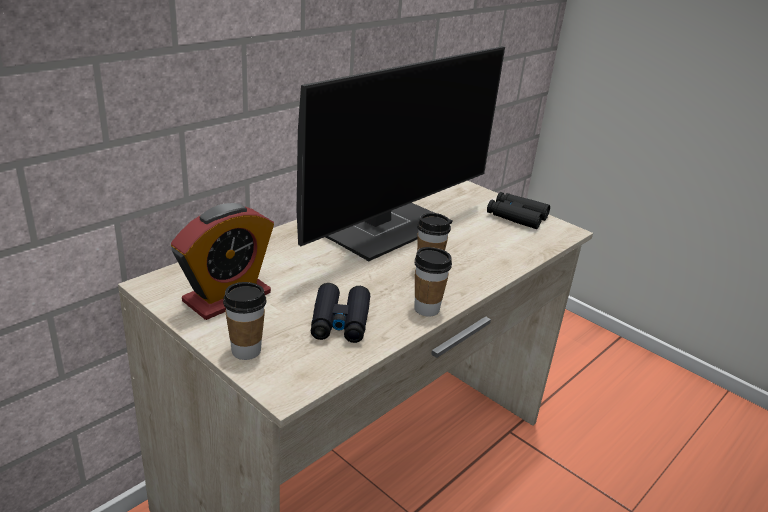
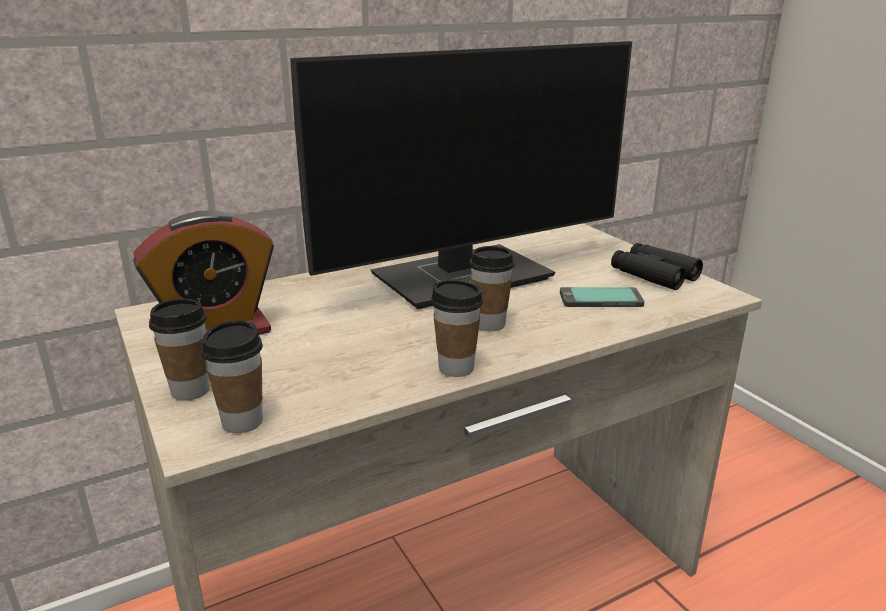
camera: 20 degrees right, 5 degrees down
(305, 371) = (242, 422): none -> cup
(340, 322) = (330, 371): black binoculars -> none
(492, 241) = (601, 299): none -> phone

